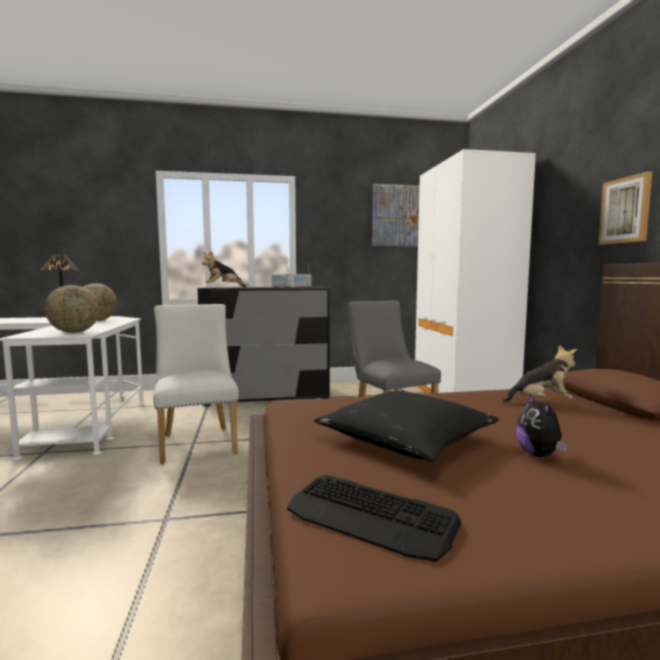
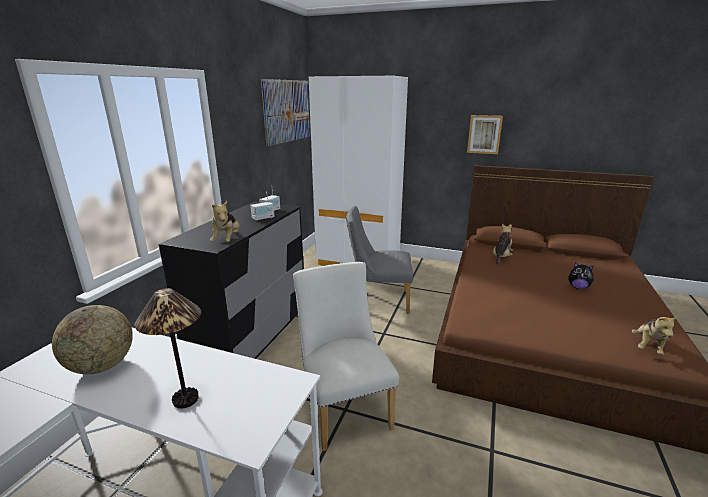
camera: 60 degrees left, 15 degrees up
(74, 332) = (257, 388): globe -> none
(197, 441) = (344, 406): white chair -> white chair turned 60 degrees clockwise
(371, 516) = (648, 346): keyboard -> plush toy
(405, 439) = (552, 309): black pillow -> none

